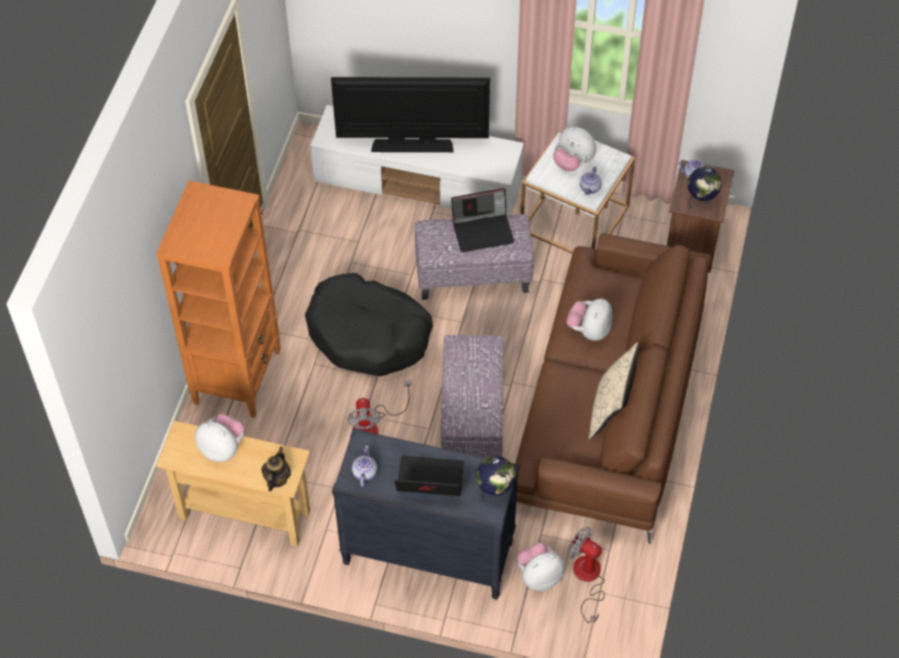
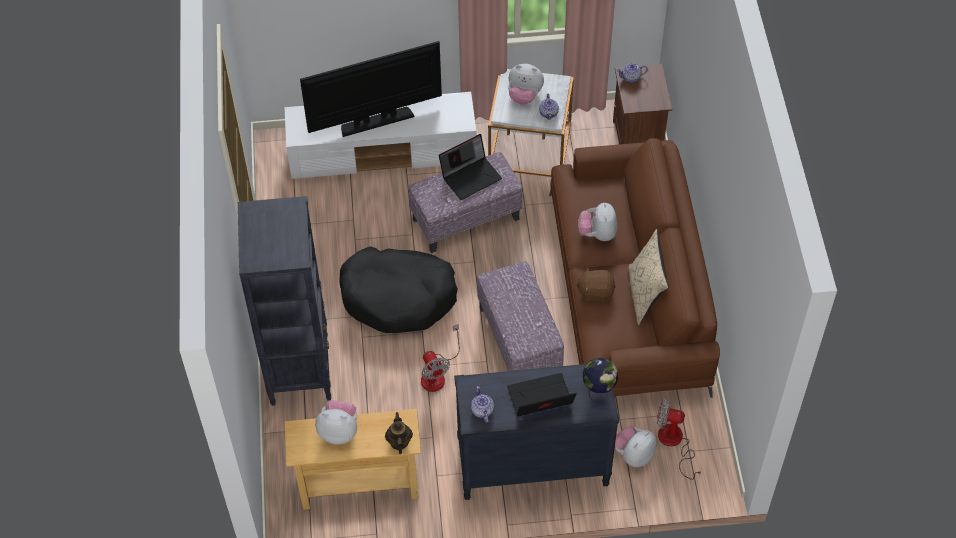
camera: 20 degrees left, 0 degrees up
(238, 376) = (299, 369): orange bookcase -> black bookcase
(560, 390) = (595, 292): none -> brown plush toy
(701, 200) = (646, 96): globe -> none

